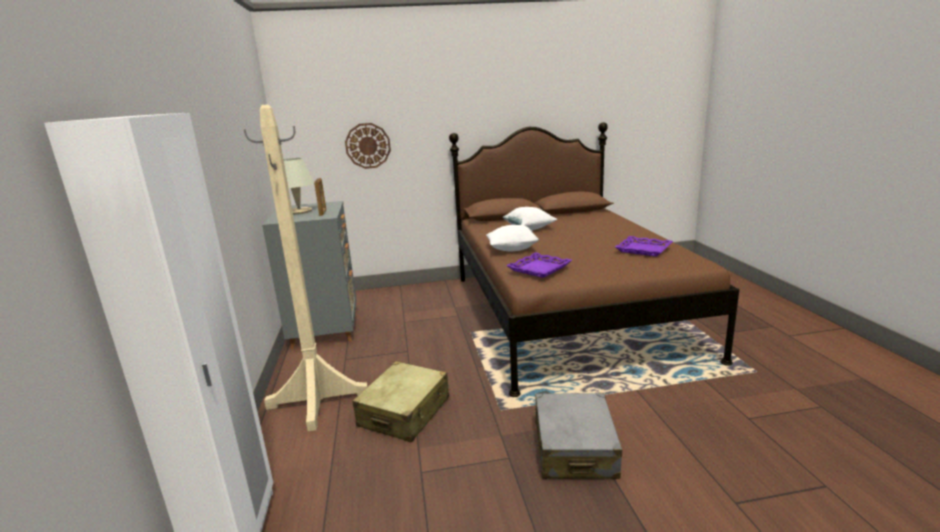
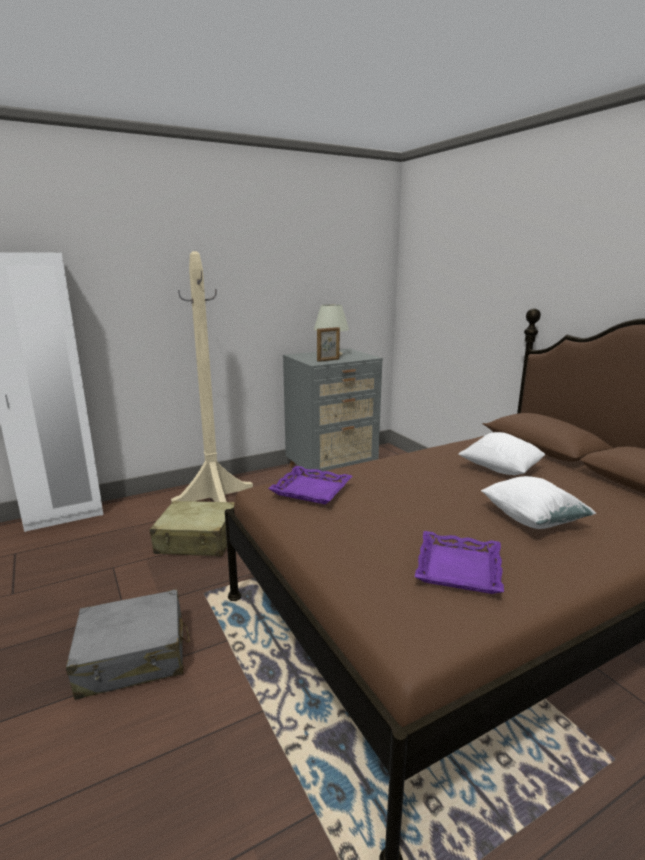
camera: 70 degrees right, 0 degrees up
(368, 146) = (456, 308): wall clock -> none
(512, 249) = (392, 469): white pillow -> white pillow (532, 520)

